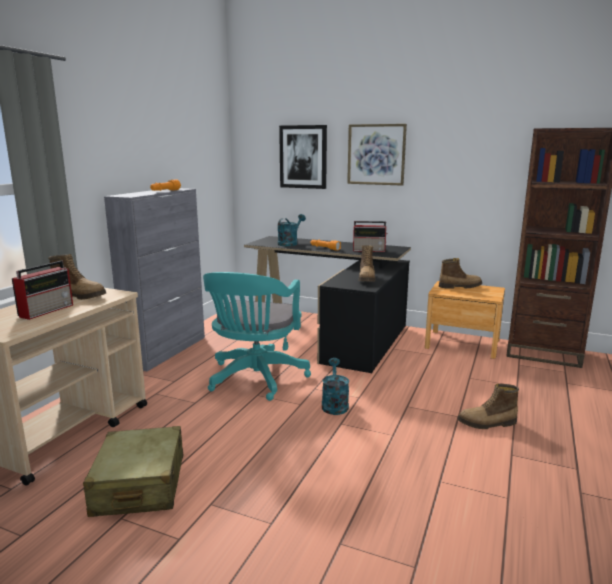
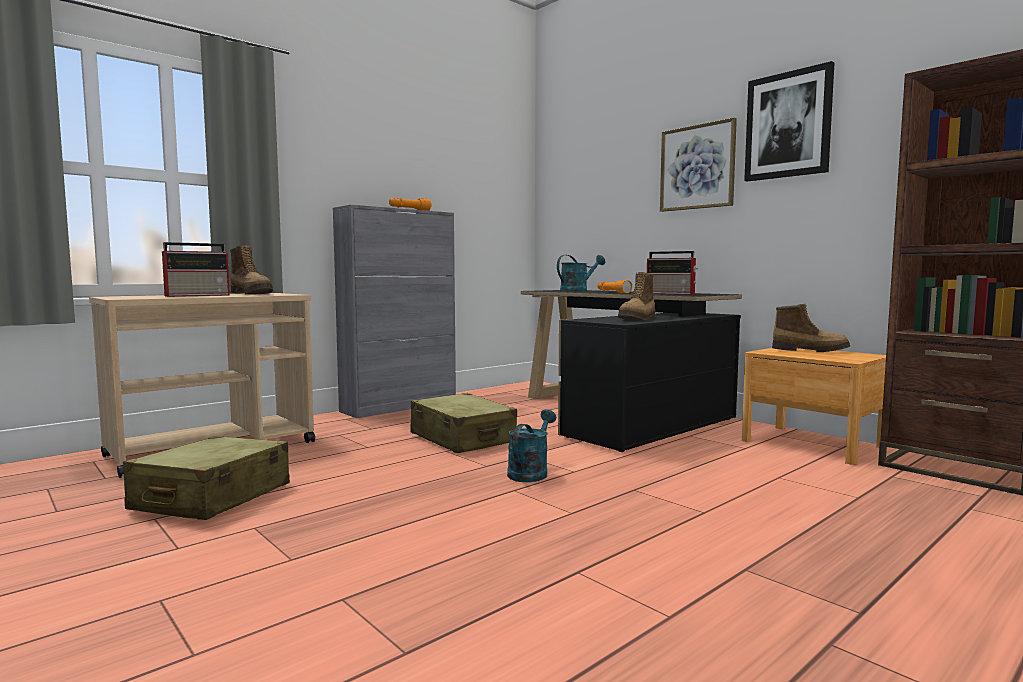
camera: 25 degrees right, 10 degrees down
(255, 379) = (462, 439): turquoise office chair -> beige suitcase
(303, 157) = (610, 183): picture -> picture (788, 125)
(487, 423) = (745, 528): boot -> none

